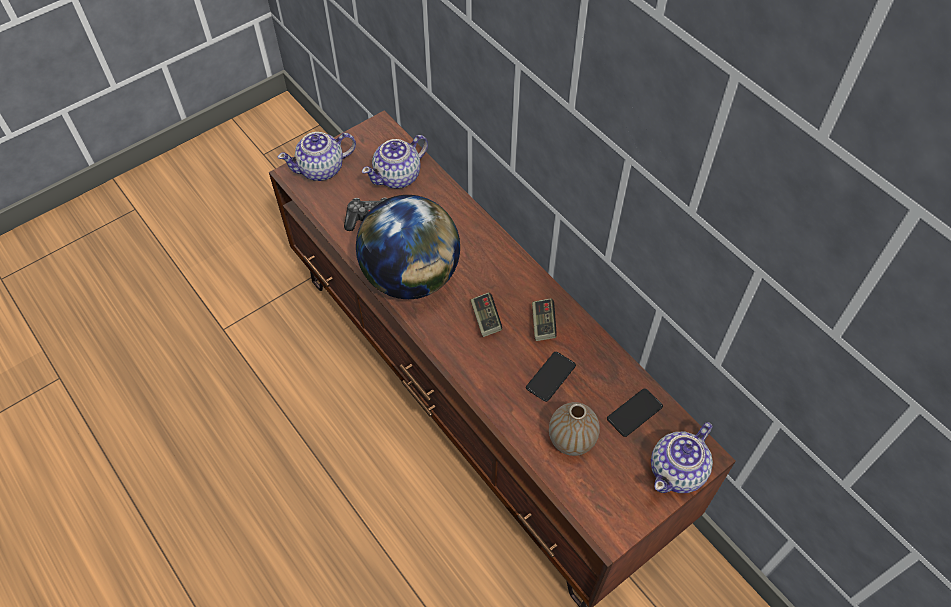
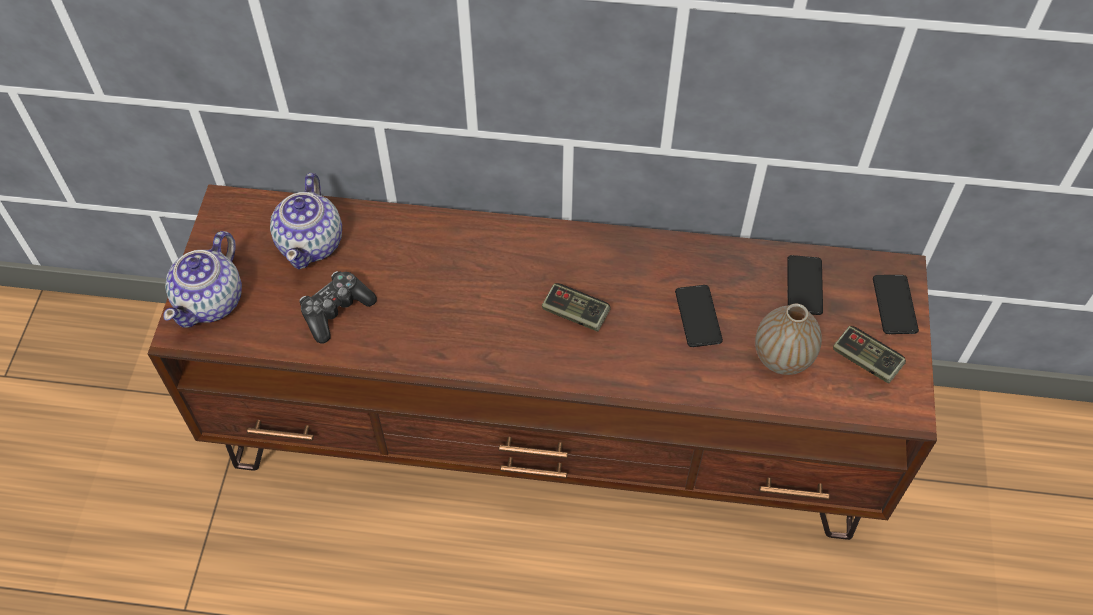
camera: 45 degrees left, 0 degrees up
(411, 277) = (451, 334): globe -> none
(543, 324) = (634, 273): game controller -> game controller (866, 360)
(678, 471) = (894, 305): teapot -> phone

